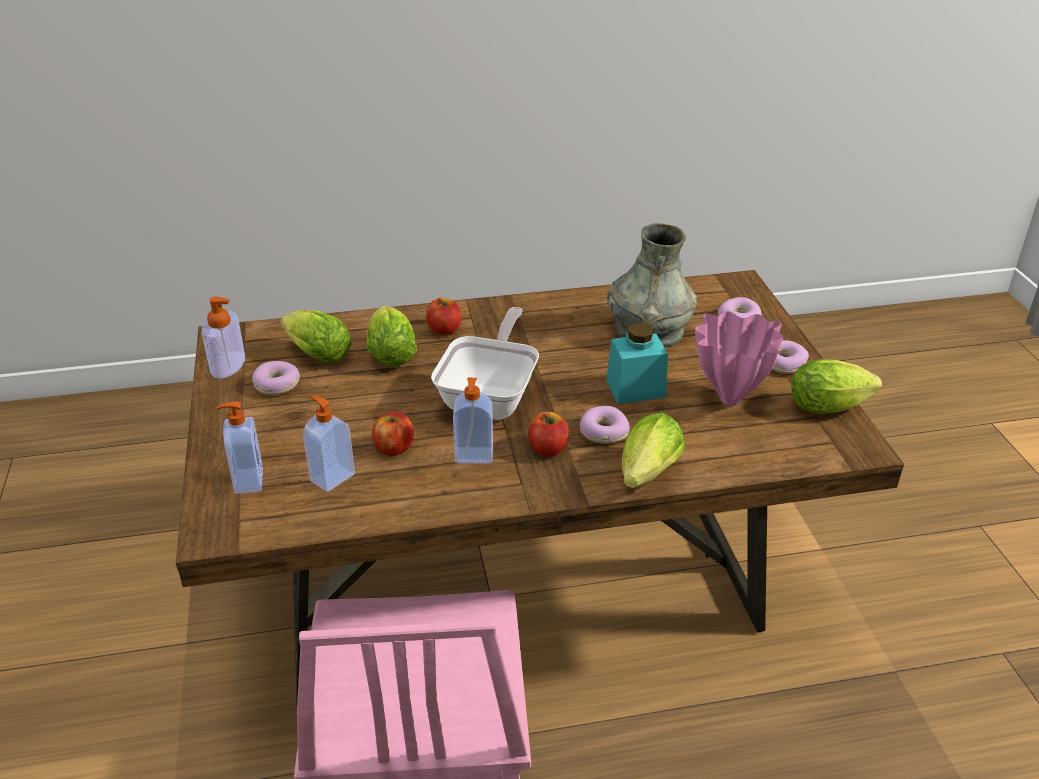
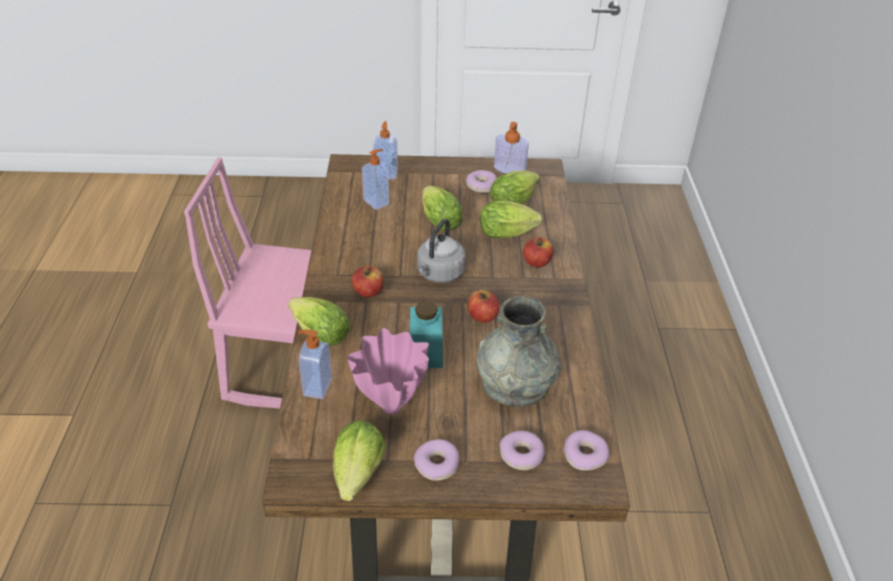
camera: 100 degrees right, 5 degrees up
(370, 412) = (438, 220): none -> lettuce
(394, 448) = (395, 226): apple -> apple (482, 316)
(474, 456) = (373, 258): soap dispenser -> soap dispenser (316, 387)
(491, 397) = (439, 274): frying pan -> grey kettle
(603, 432) = (376, 322): donut -> donut (585, 455)

